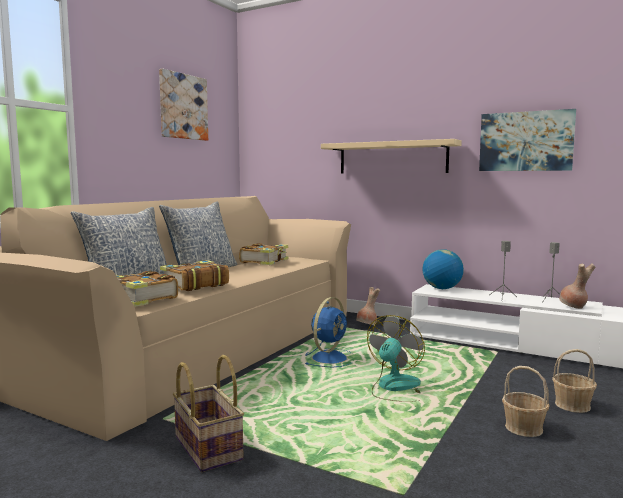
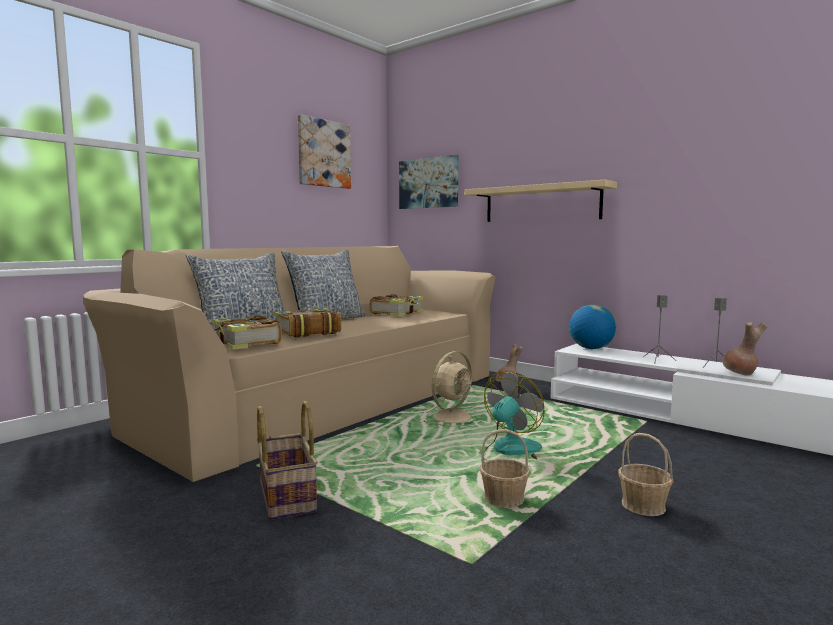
camera: 10 degrees right, 0 degrees up
(330, 358) = (453, 417): blue fan -> beige fan
(525, 141) = (690, 181): picture -> picture (428, 183)
(572, 405) = (715, 485): basket -> basket (504, 499)

